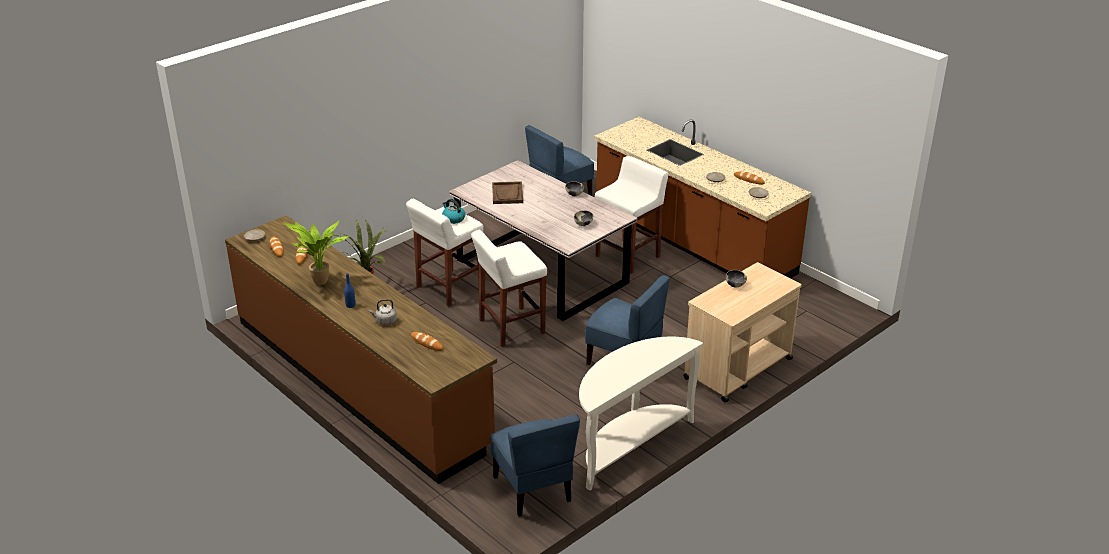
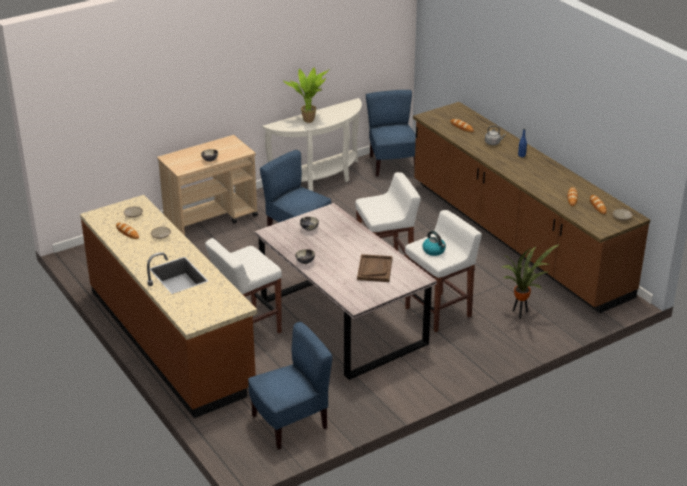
camera: 170 degrees left, 0 degrees up
(320, 283) = (550, 173): potted plant -> potted plant (309, 120)

